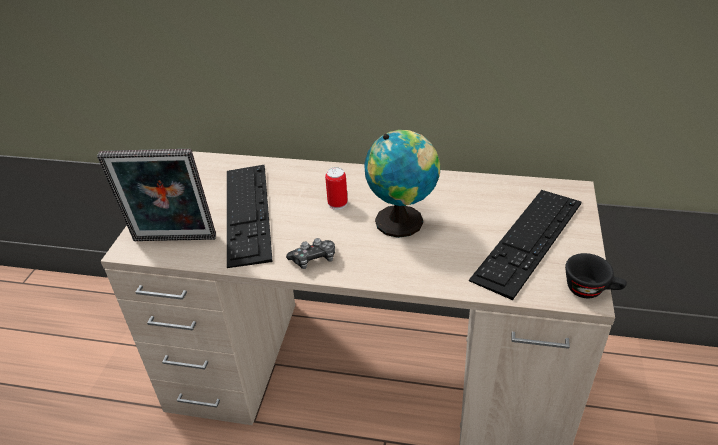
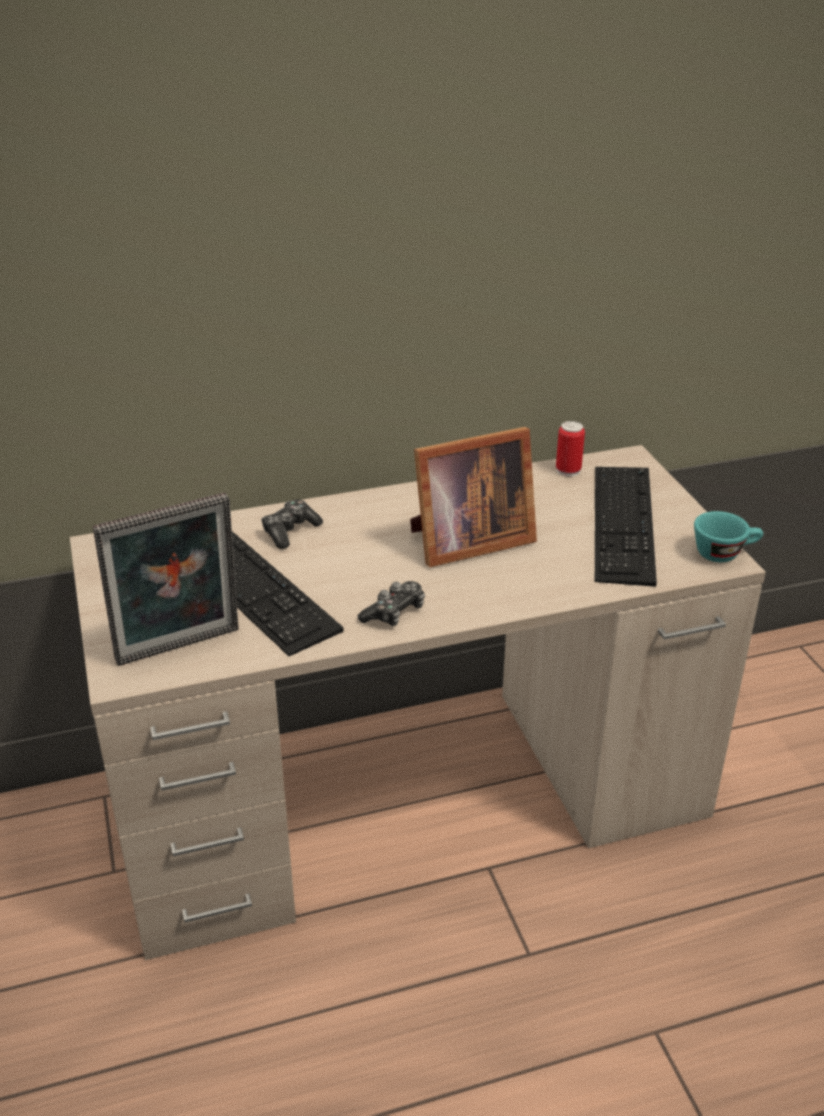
camera: 30 degrees left, 5 degrees down
(299, 181) = (290, 531): none -> game controller
(337, 204) = (366, 544): can -> can (568, 470)
(402, 221) = (466, 542): globe -> picture frame
(591, 290) = (724, 553): black cup -> turquoise cup

